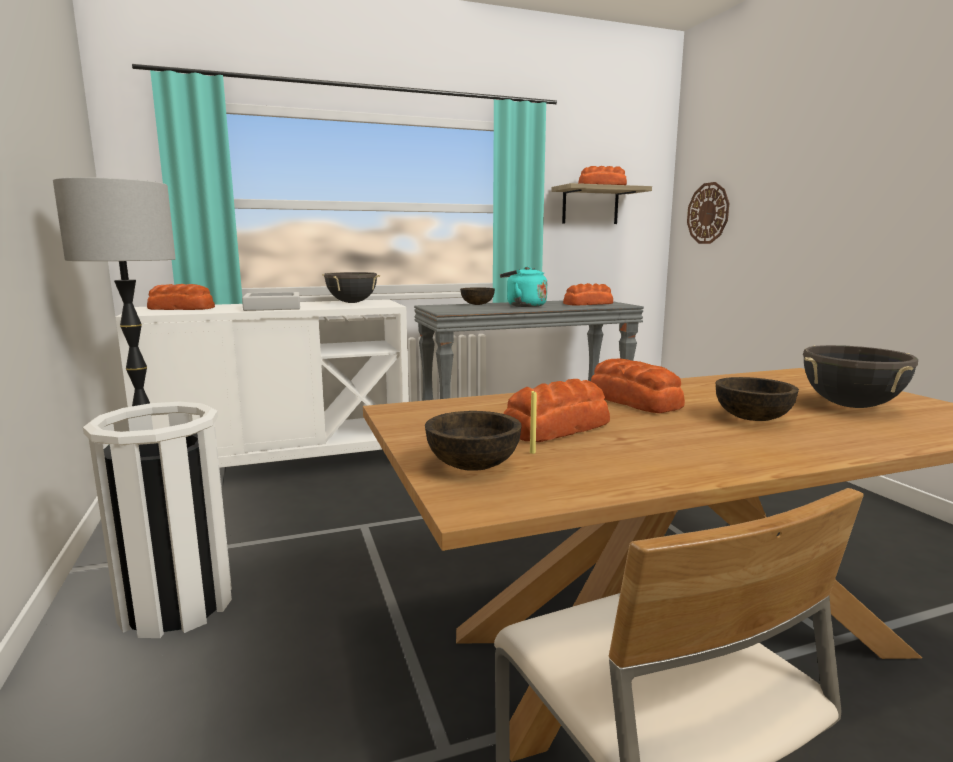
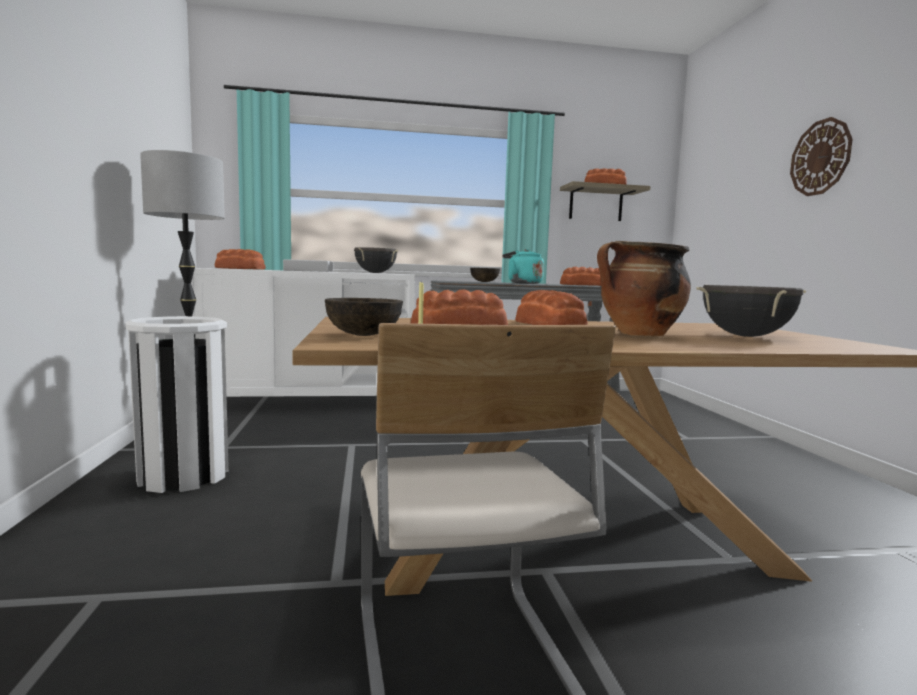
camera: 10 degrees right, 5 degrees down
(708, 213) = (703, 210): wall clock -> wall clock (820, 157)
(753, 418) = (639, 335): brown bowl -> cooking pot

